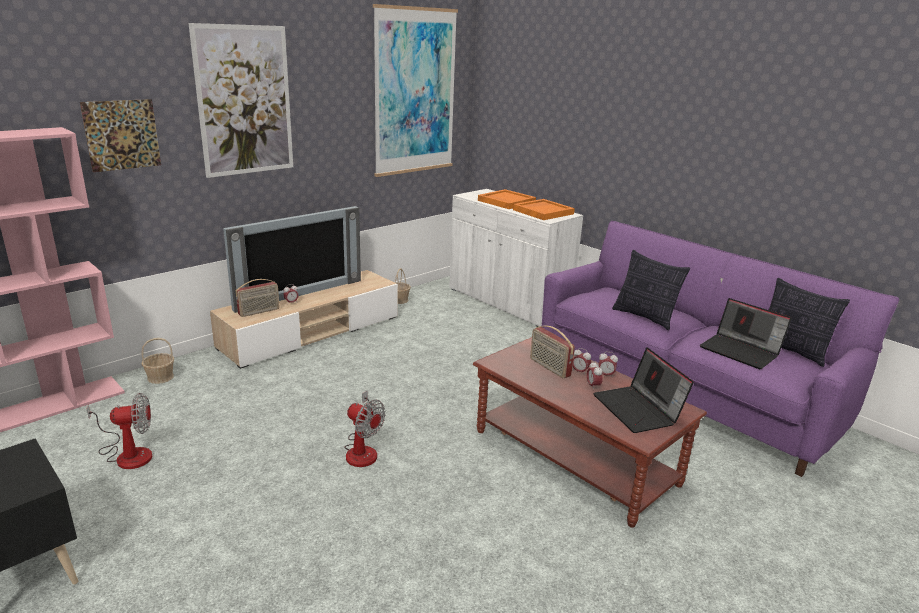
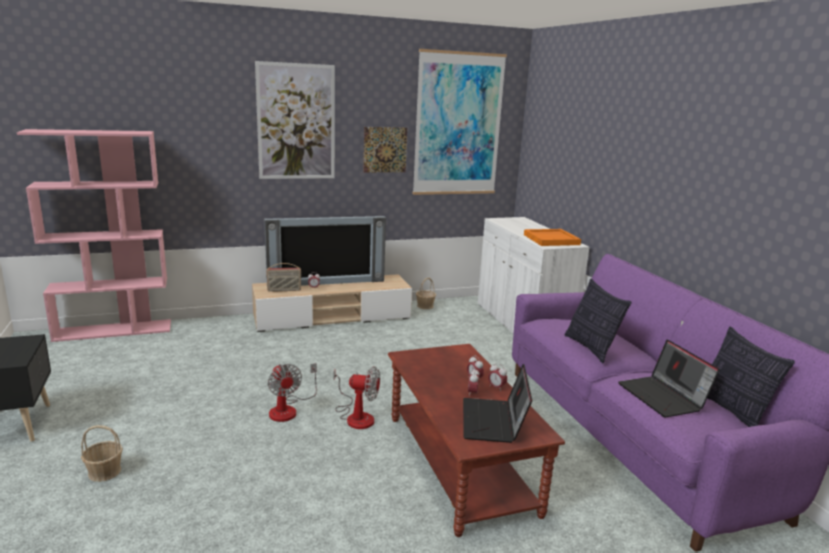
camera: 25 degrees right, 5 degrees down
(122, 135) = (197, 140): picture -> picture (385, 149)
(128, 454) = (134, 371): fan -> fan (356, 416)
(160, 377) = (200, 326): basket -> basket (104, 472)
(506, 201) = (527, 228): orange tray -> none
(549, 367) = (449, 370): radio -> none

